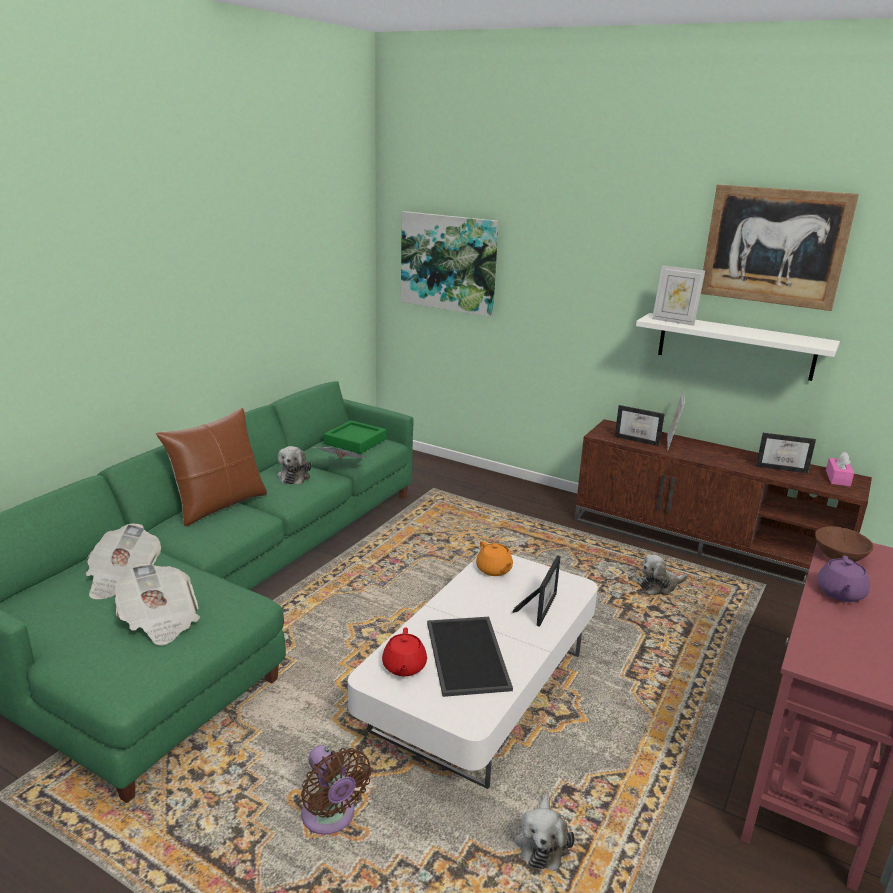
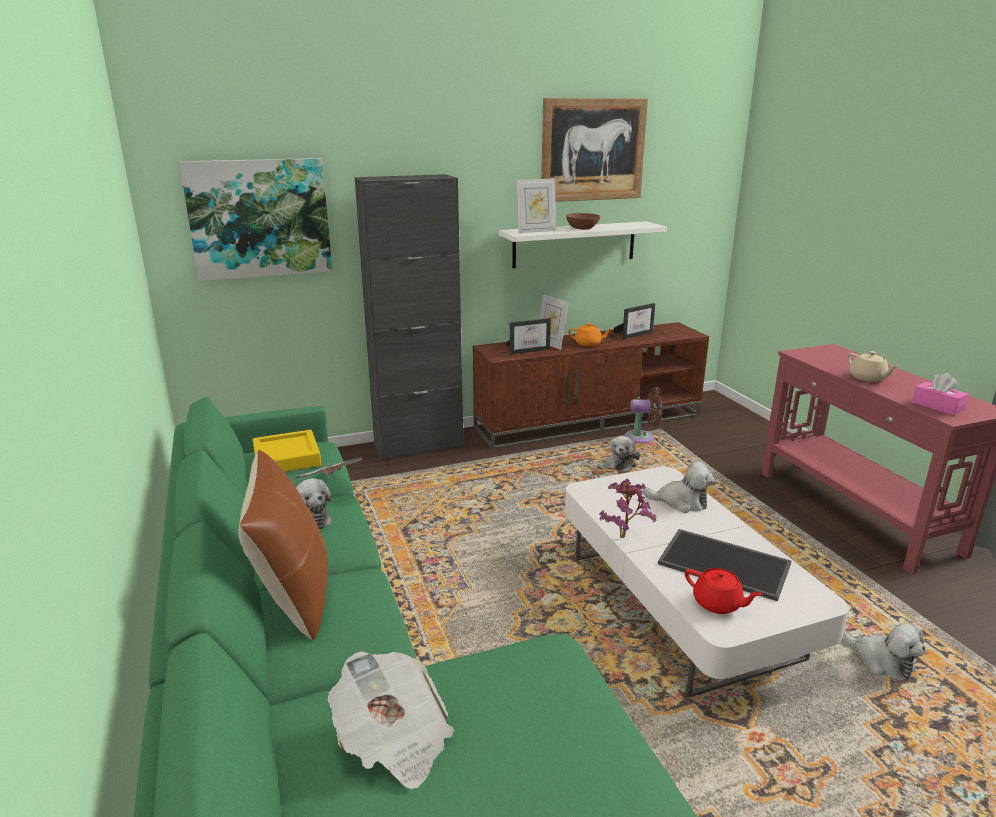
camera: 50 degrees left, 0 degrees up
(160, 621) = (537, 735): newspaper -> none
(330, 818) = (795, 778): brown fan -> brown fan (642, 438)
(355, 441) = (287, 458): green tray -> yellow tray
(449, 597) = (625, 536): none -> potted plant
(494, 570) = (603, 497): orange teapot -> orange teapot (588, 344)
(528, 492) = (418, 446): none -> black cabinet
(540, 607) = (681, 502): picture frame -> plush toy
(837, 478) = (669, 329): pink tissue box -> pink tissue box (937, 406)
(839, 556) = (819, 360): brown bowl -> brown bowl (582, 228)
(840, 593) = (867, 378): purple teapot -> beige teapot

